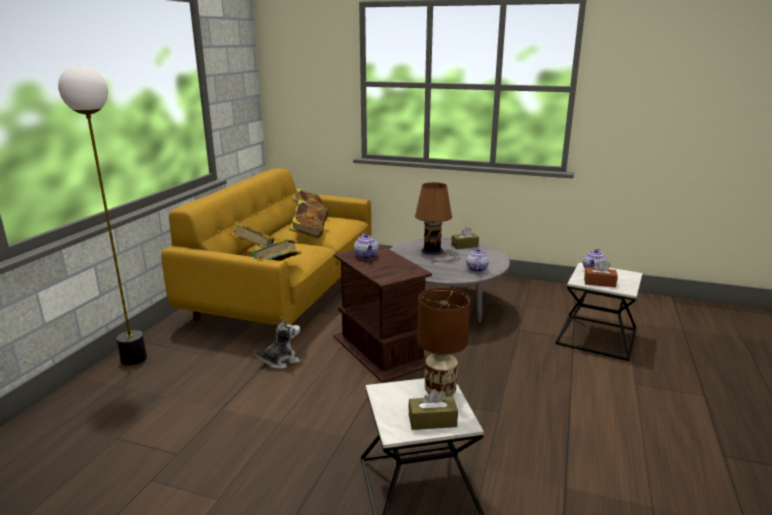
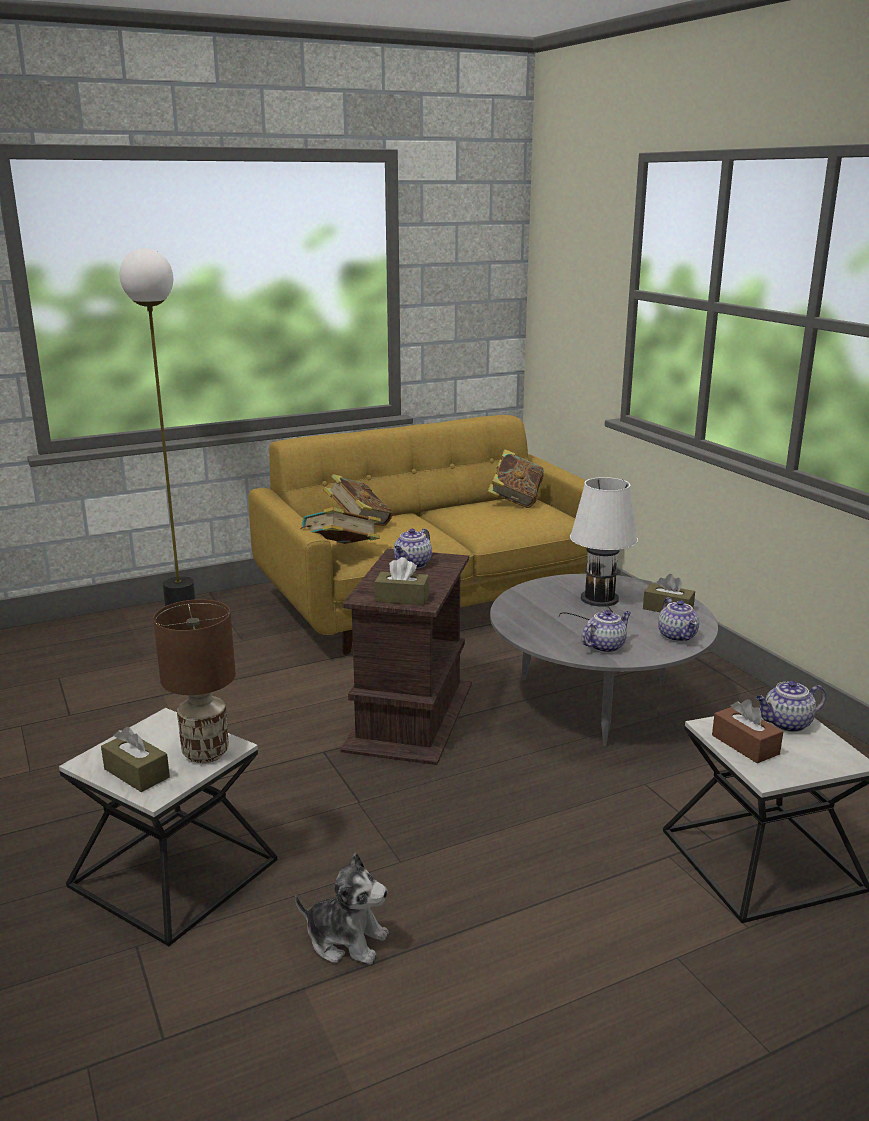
camera: 45 degrees right, 0 degrees up
(280, 361) = (289, 675): plush toy -> plush toy (346, 940)
(309, 234) = (469, 521): book -> none
(402, 272) = (402, 598): none -> brown tissue box
(433, 252) = (598, 601): brown table lamp -> white table lamp
(491, 255) = (678, 636): none -> teapot

